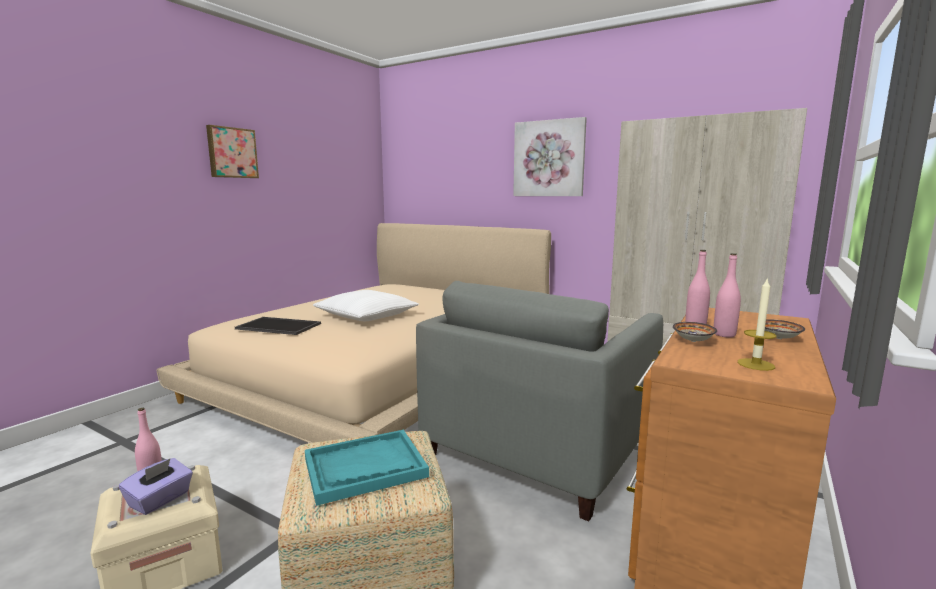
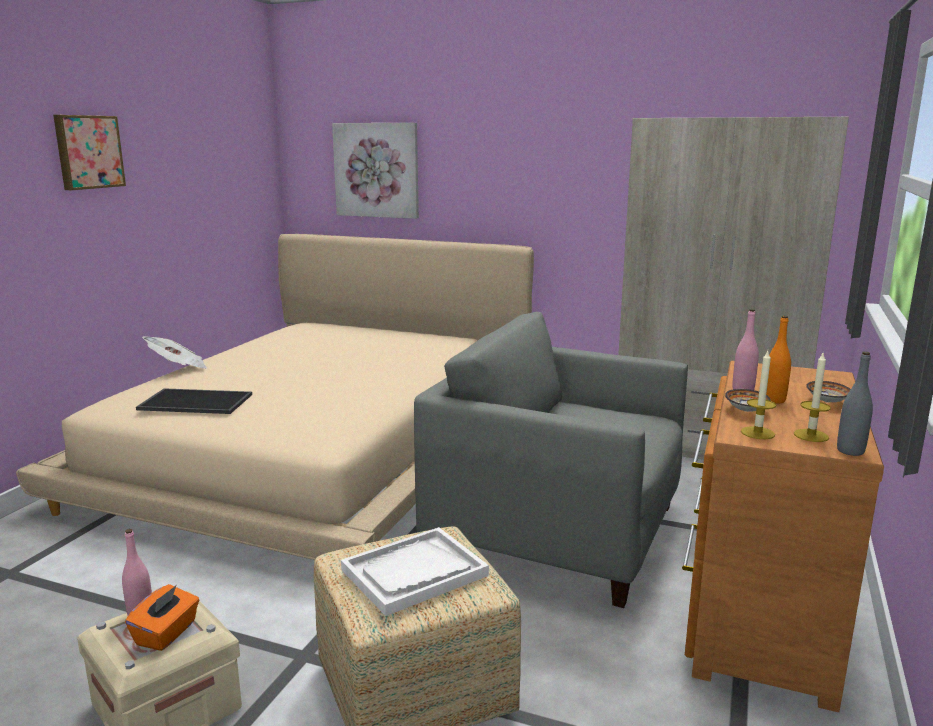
camera: 10 degrees left, 5 degrees up
(160, 500) = (167, 633): purple tissue box -> orange tissue box
(284, 305) = (178, 367): none -> newspaper
(364, 468) = (414, 573): turquoise tray -> white tray
(366, 316) = (307, 379): white pillow -> none
(540, 446) = (556, 531): grey armchair -> grey armchair turned 90 degrees clockwise
(549, 158) = (528, 150): picture -> picture (377, 170)
(699, 359) = (757, 433): none -> candle
(724, 334) = (774, 400): pink bottle -> orange bottle
(797, 380) = (850, 451): none -> grey bottle

